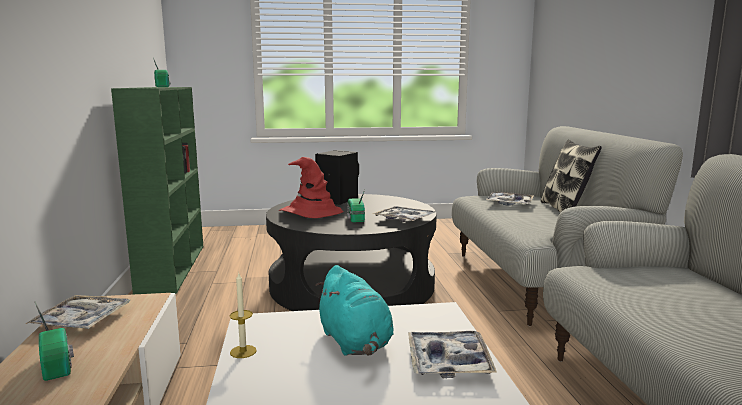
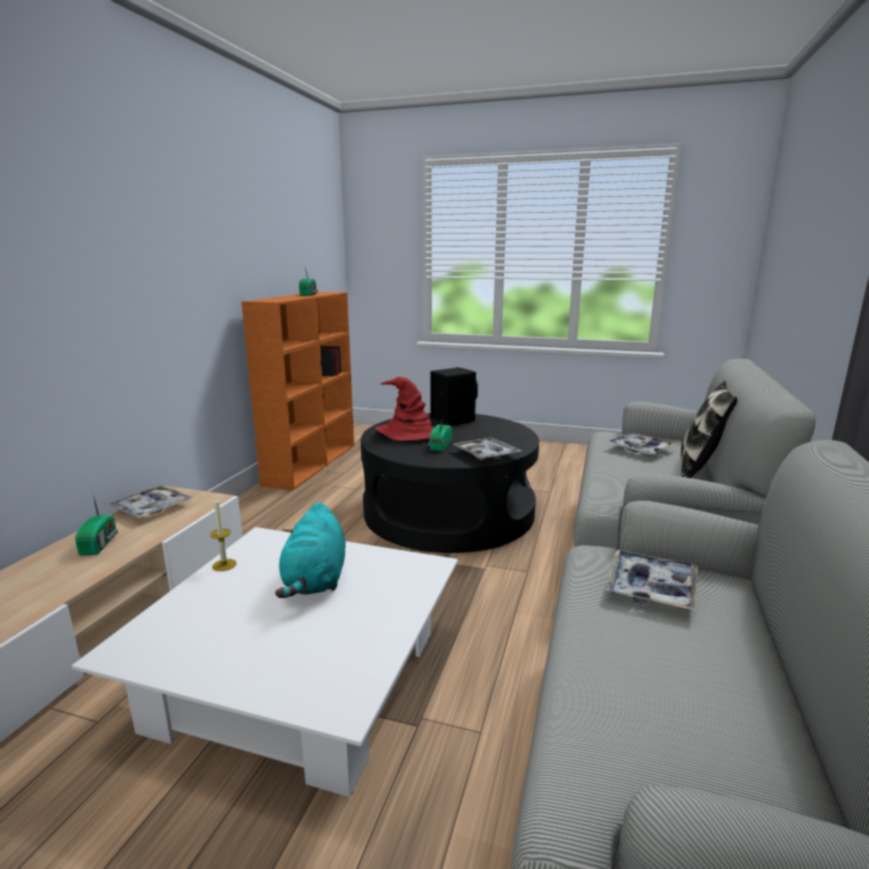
camera: 25 degrees right, 5 degrees up
(172, 267) = (312, 463): green bookcase -> orange bookcase
(448, 361) = (370, 622): tray -> tray (651, 588)

